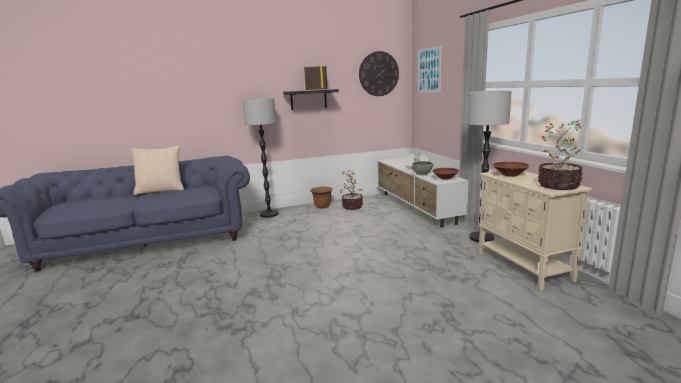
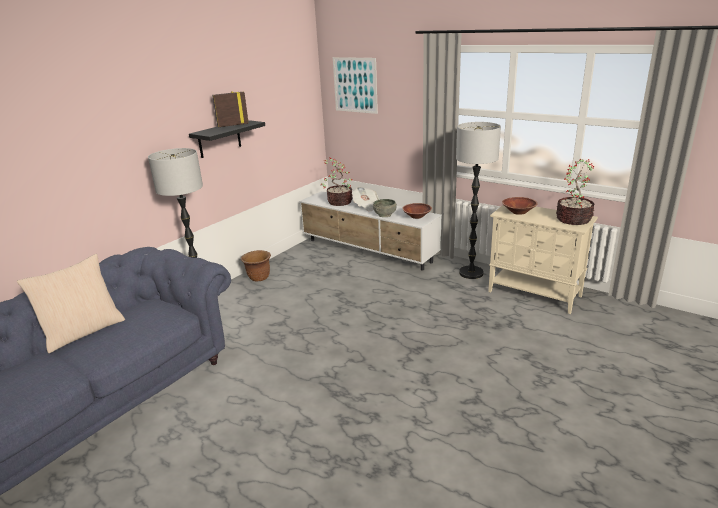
camera: 35 degrees left, 10 degrees up
(351, 207) = (296, 268): potted plant -> potted plant (339, 202)
(378, 74) = (290, 91): wall clock -> none

